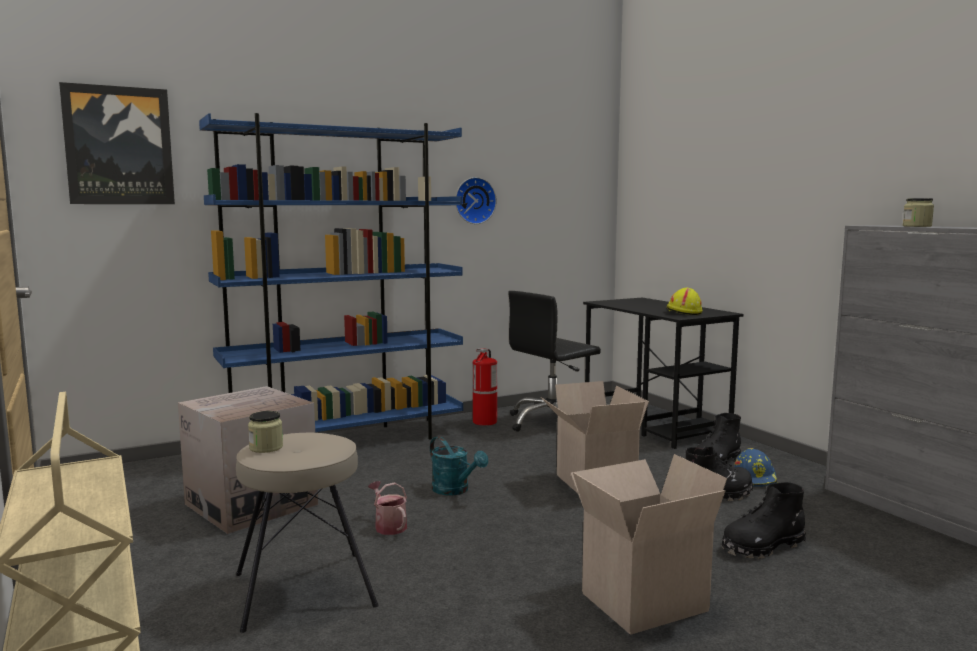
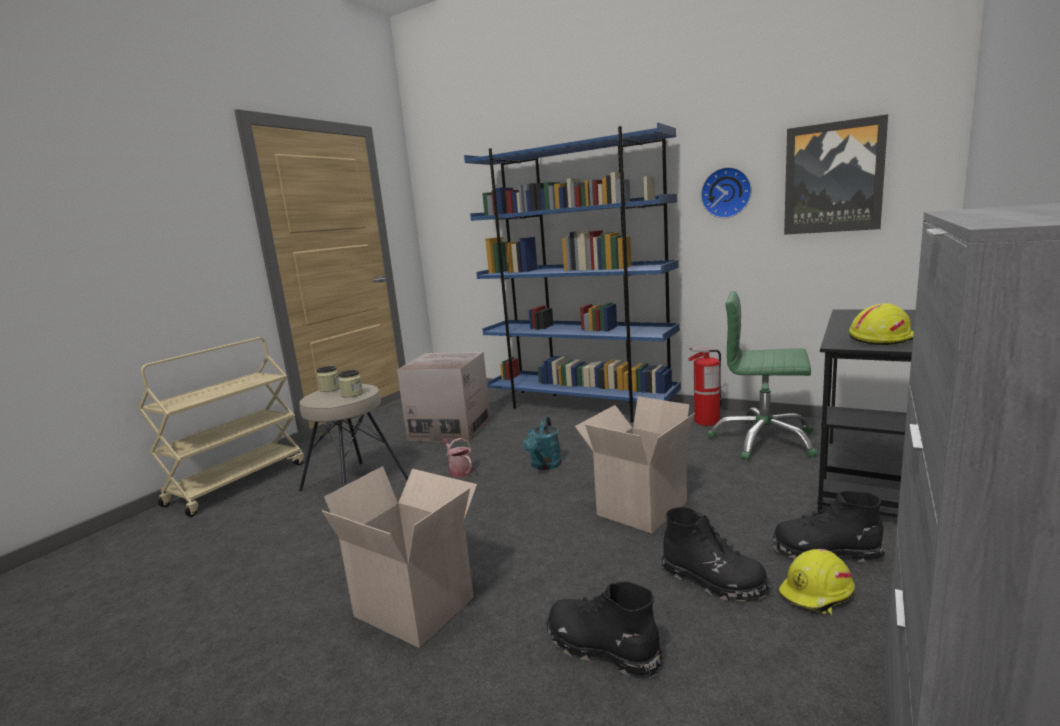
camera: 60 degrees right, 5 degrees up
(119, 146) = (457, 183): picture -> picture (833, 178)
(388, 526) = (459, 470): watering can -> watering can turned 60 degrees counterclockwise
(552, 422) = (763, 441): black office chair -> green office chair
(755, 479) = (817, 594): blue hard hat -> yellow hard hat
(917, 226) = (991, 211): jar -> jar (352, 394)

